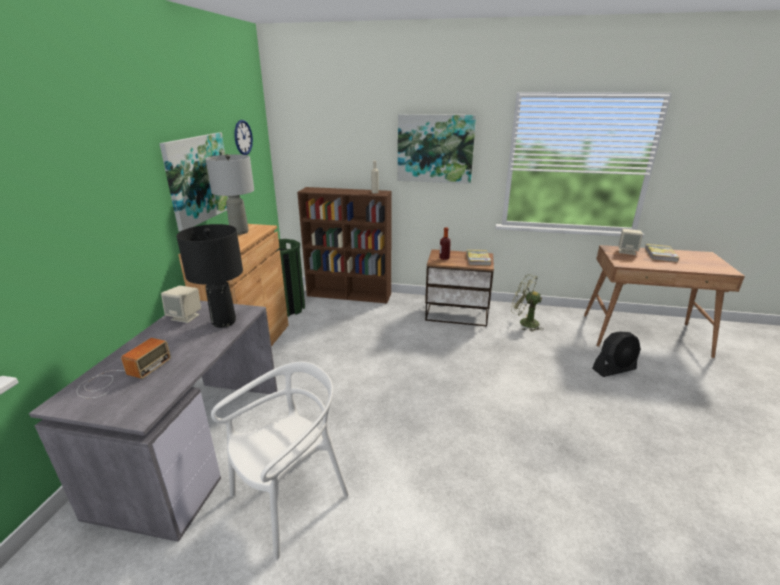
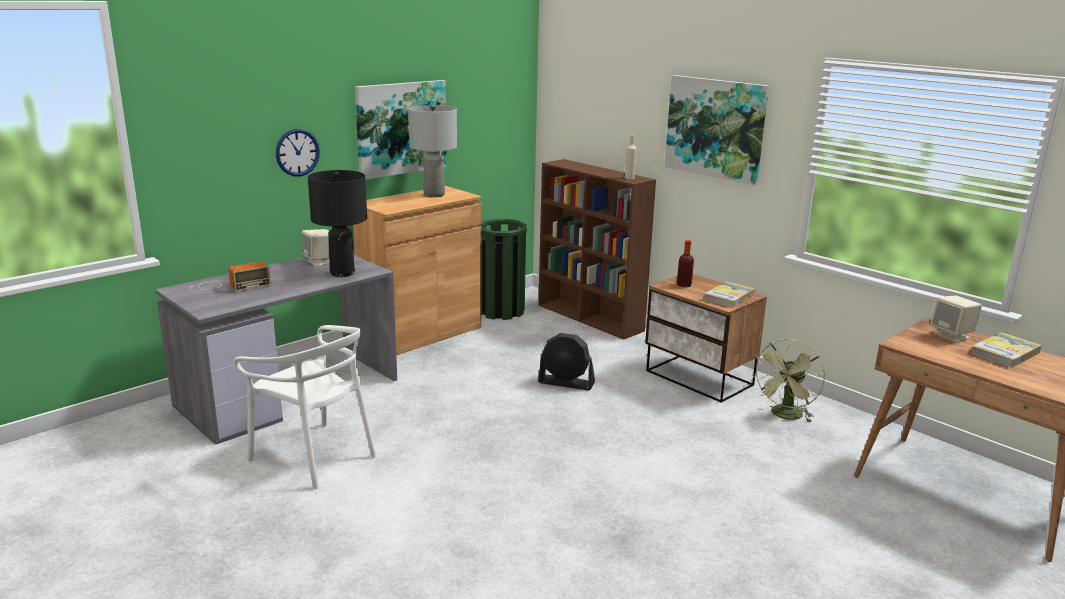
camera: 35 degrees right, 5 degrees down
(243, 137) = (485, 88): wall clock -> wall clock (297, 152)
(290, 499) = (314, 456): white chair -> white chair turned 45 degrees clockwise
(524, 322) = (785, 416): green fan -> green fan turned 120 degrees counterclockwise
(614, 369) = (834, 506): black fan -> black fan (566, 383)

